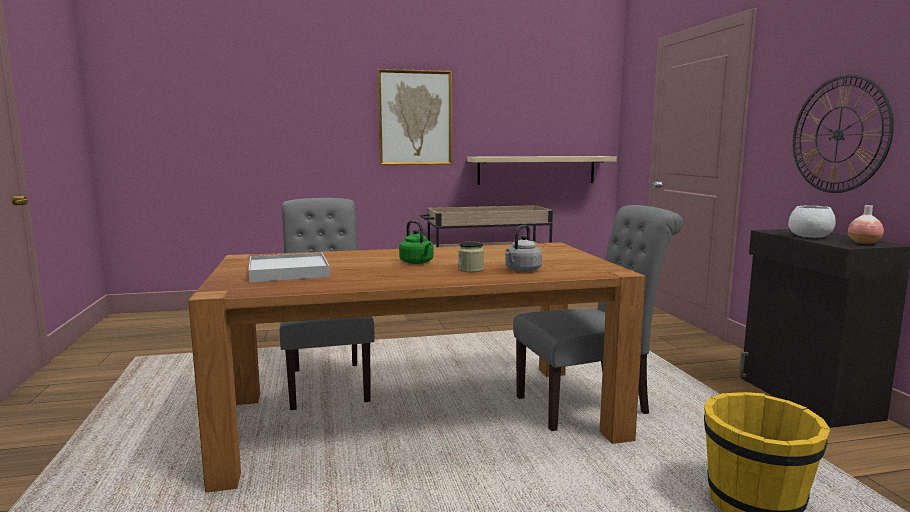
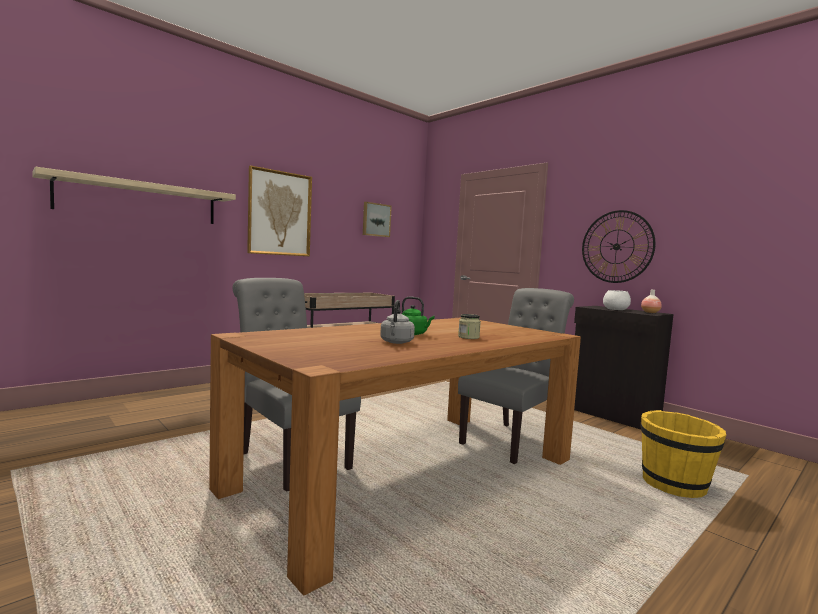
camera: 30 degrees left, 5 degrees down
(288, 272) = (328, 346): white tray -> none
(522, 270) = (503, 336): grey kettle -> grey kettle (396, 342)
(536, 170) = (369, 264): shelf -> shelf (140, 201)
(544, 113) = (376, 220): none -> picture

